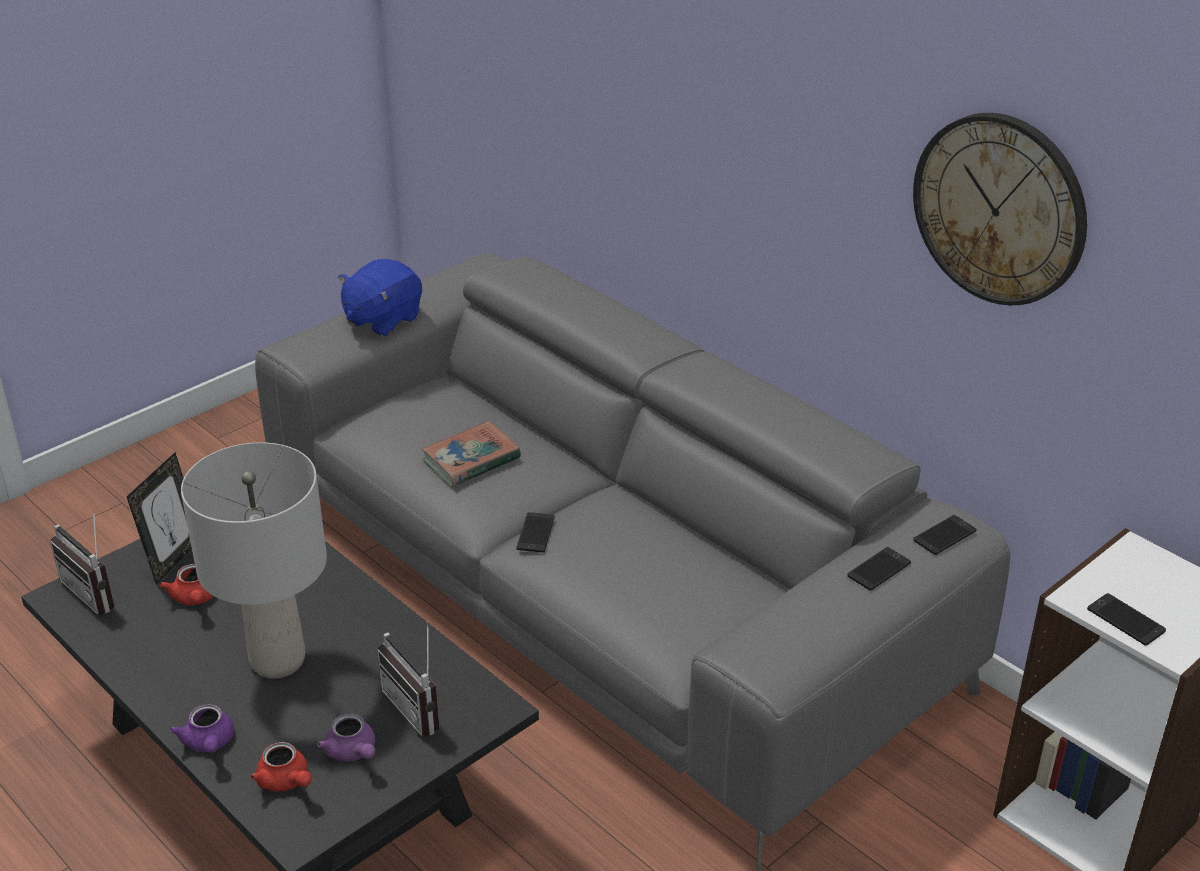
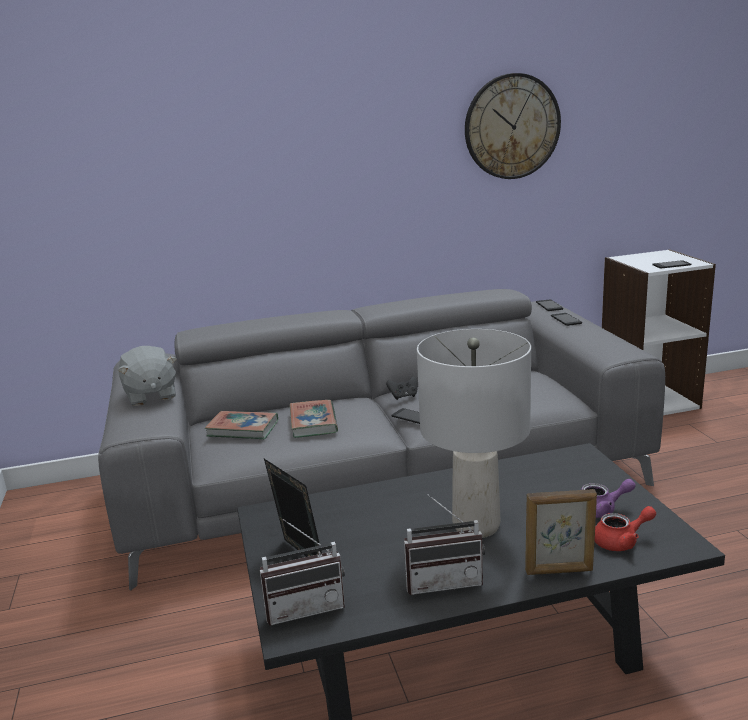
camera: 60 degrees left, 15 degrees down
(195, 599) = (365, 554): red teapot -> none
(209, 743) = (559, 571): purple teapot -> picture frame
(382, 319) = (150, 396): blue plush toy -> grey plush toy
(420, 707) = (566, 479): radio -> radio (443, 581)
(426, 415) = (243, 429): none -> book
(595, 505) = (403, 396): none -> black game controller

